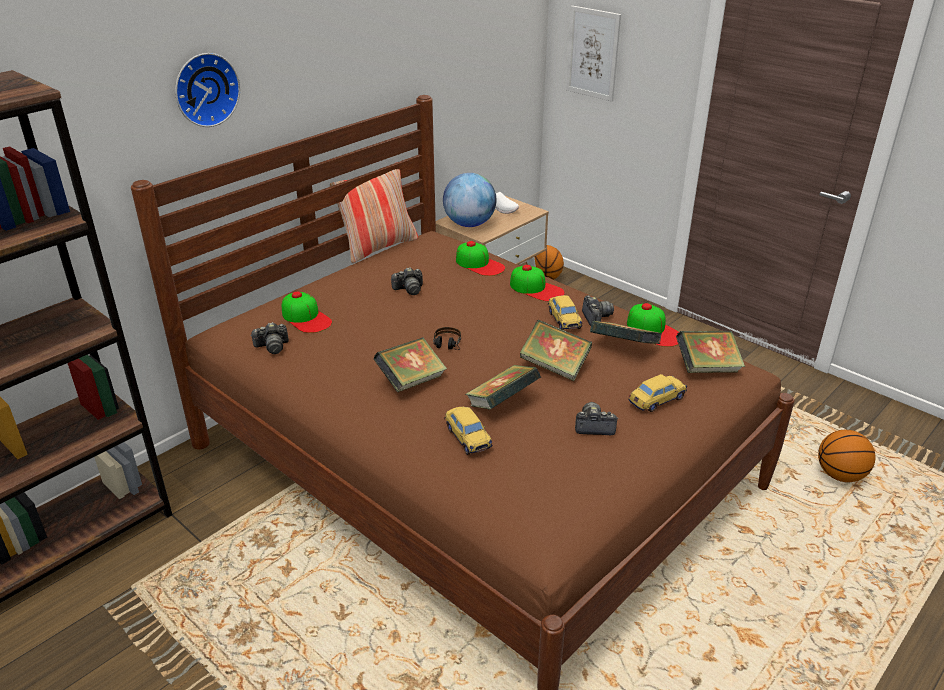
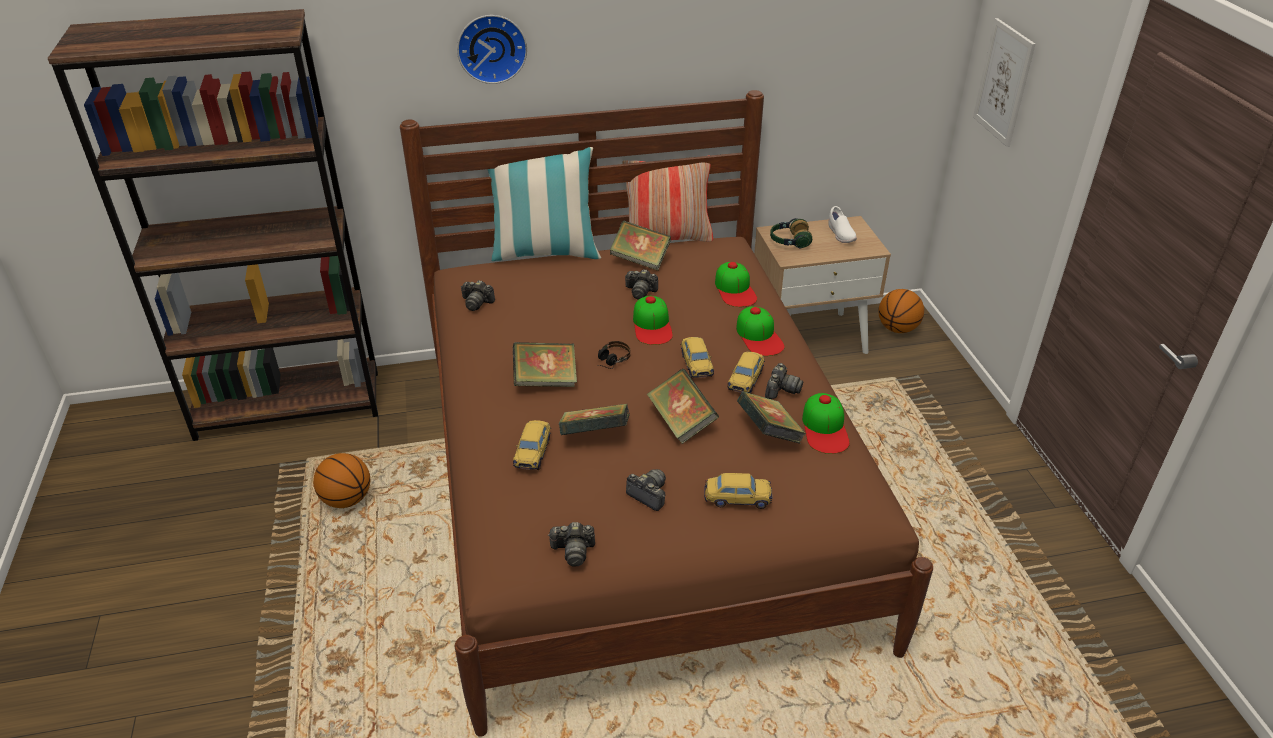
camera: 35 degrees right, 5 degrees up
(286, 289) = (545, 252): none -> pillow
(306, 318) = (528, 286): cap -> cap (652, 325)
(469, 224) = (789, 242): globe -> headphones
(516, 324) = (696, 364): none -> toy car
(588, 494) = (573, 551): none -> camera
(707, 368) = (831, 491): book -> book (640, 260)
(839, 475) = (1007, 688): basketball -> basketball (347, 499)

